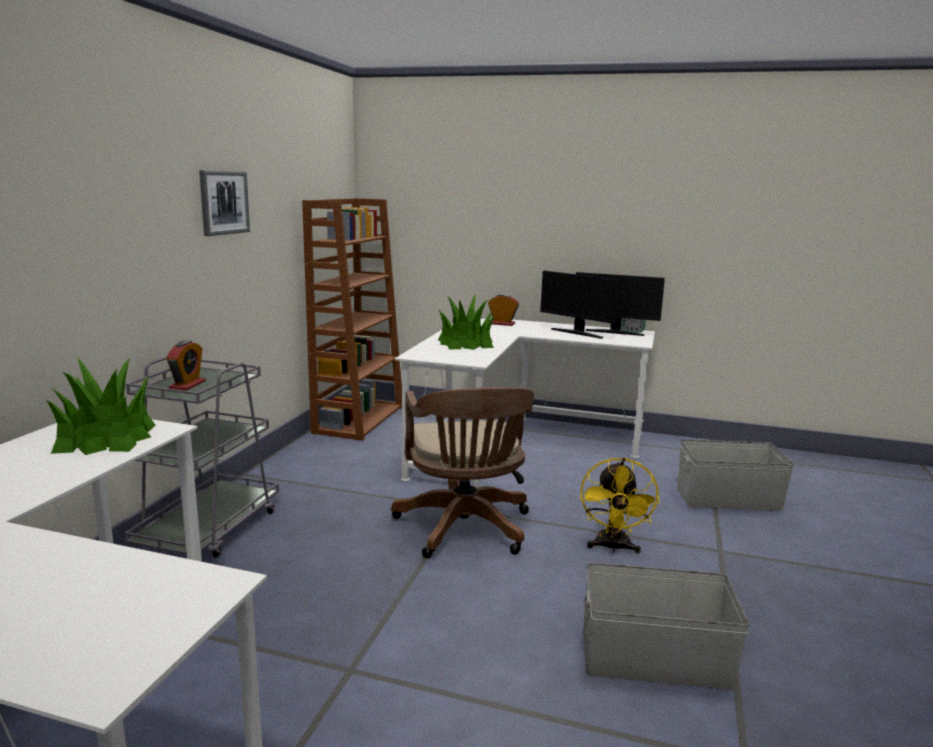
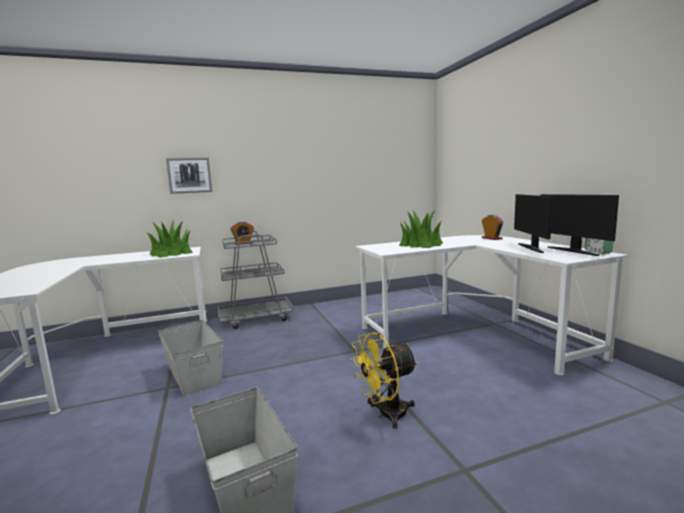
camera: 55 degrees right, 5 degrees down
(224, 202) = (301, 158): picture -> picture (189, 175)
(359, 419) = (410, 295): brown bookcase -> none
(465, 530) = (332, 361): brown office chair -> none
(727, 498) = (585, 443): grey storage box -> grey storage box (194, 373)

